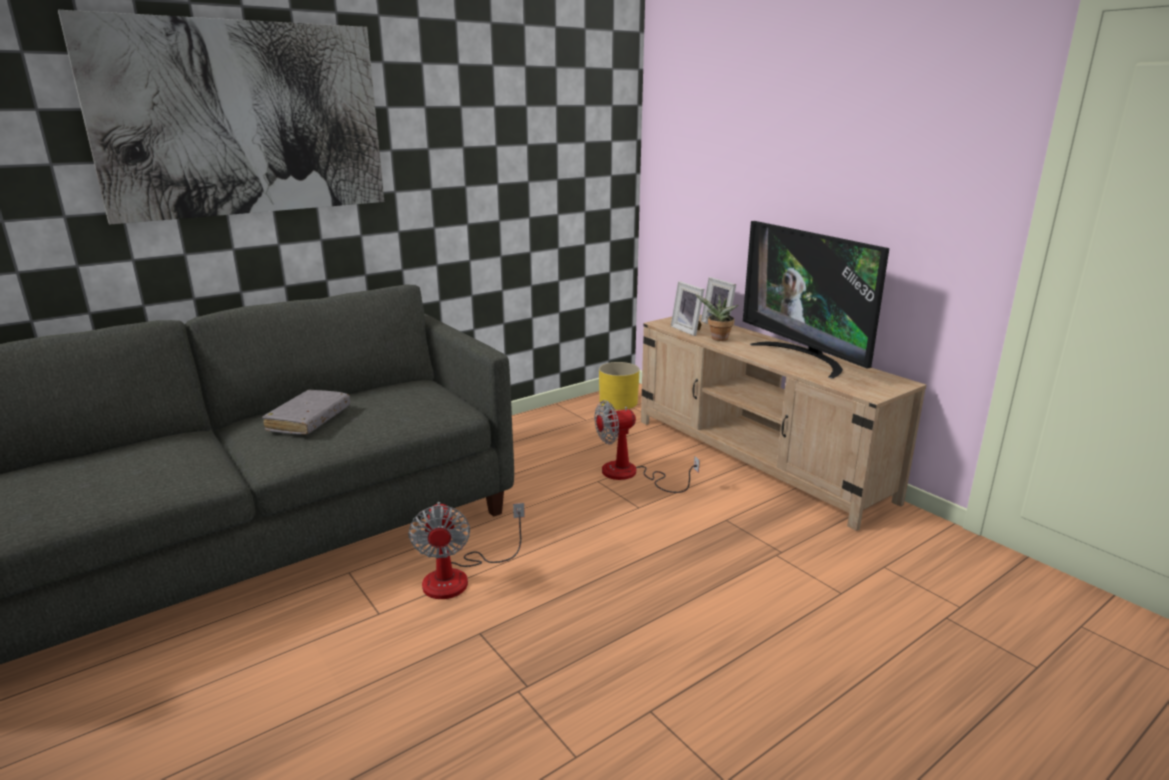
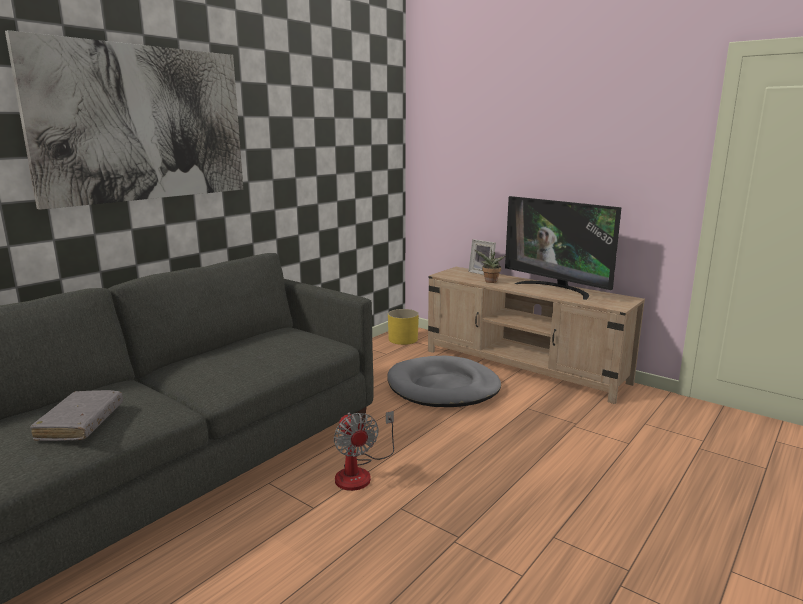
camera: 15 degrees left, 5 degrees down
(309, 420) = (224, 361): grey book -> grey book (81, 423)
(631, 475) = (443, 387): fan -> grey dog bed
(688, 330) = (465, 277): picture frame -> none

